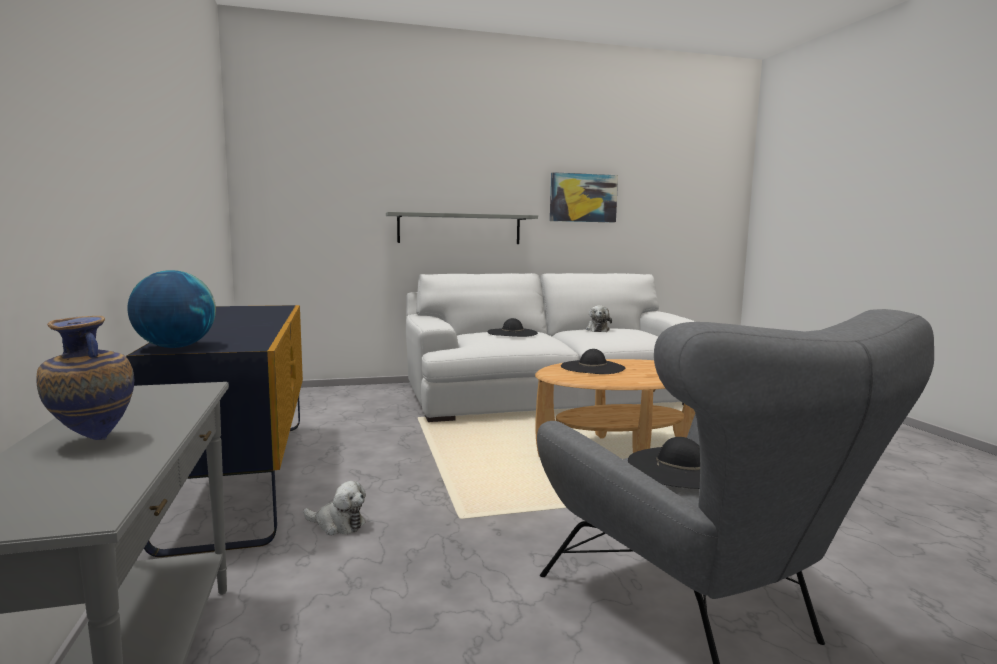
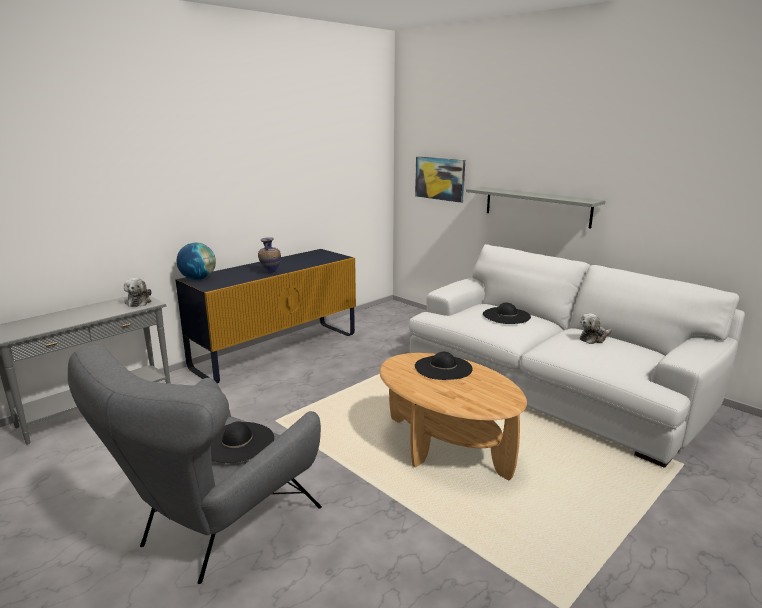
camera: 60 degrees right, 10 degrees up
(91, 441) = (72, 315): vase -> vase (270, 273)
(337, 524) = (243, 392): plush toy -> plush toy (139, 302)
(583, 198) = (673, 185): picture -> picture (440, 178)

